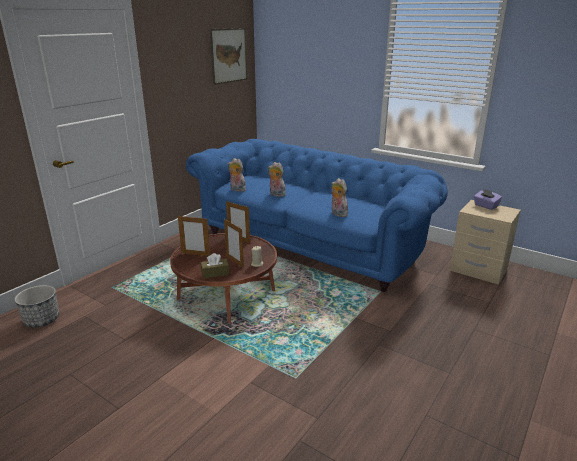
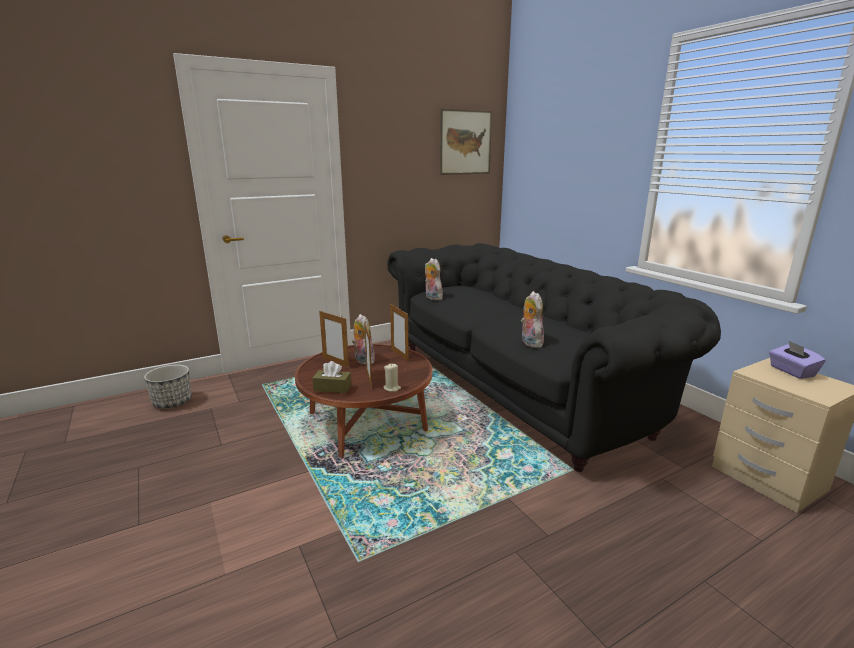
camera: 25 degrees right, 5 degrees down
(276, 194) = (471, 309): plush toy -> plush toy (362, 360)
(313, 244) = (521, 383): blue sofa -> black sofa

